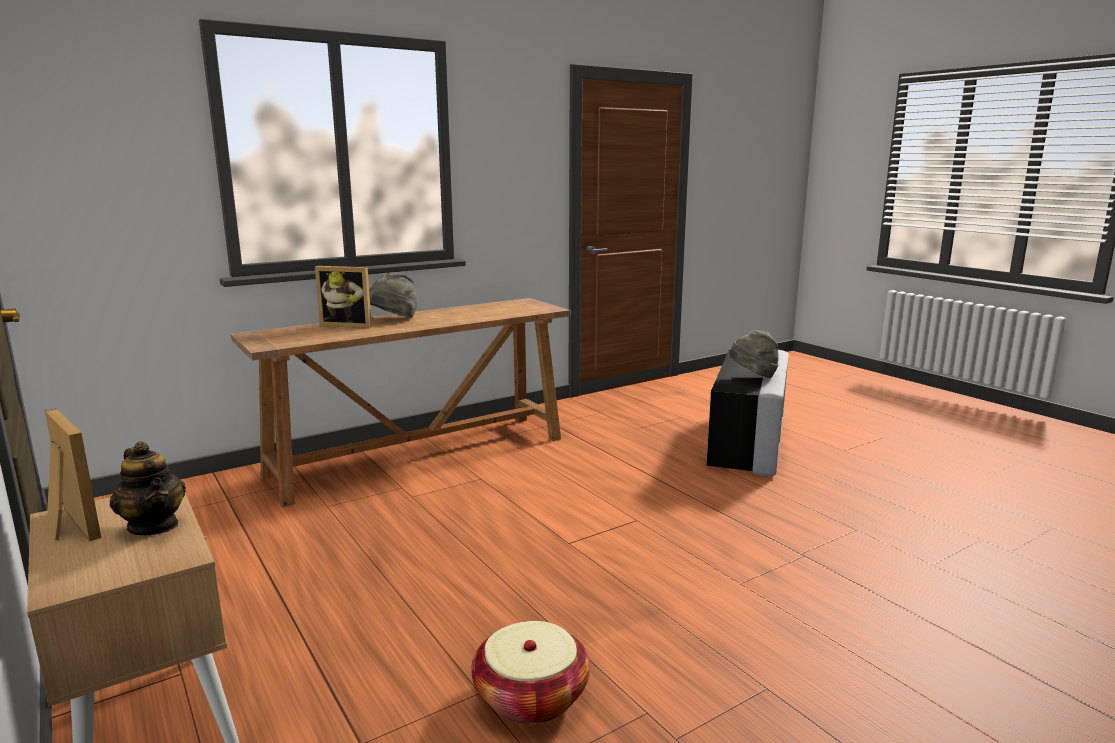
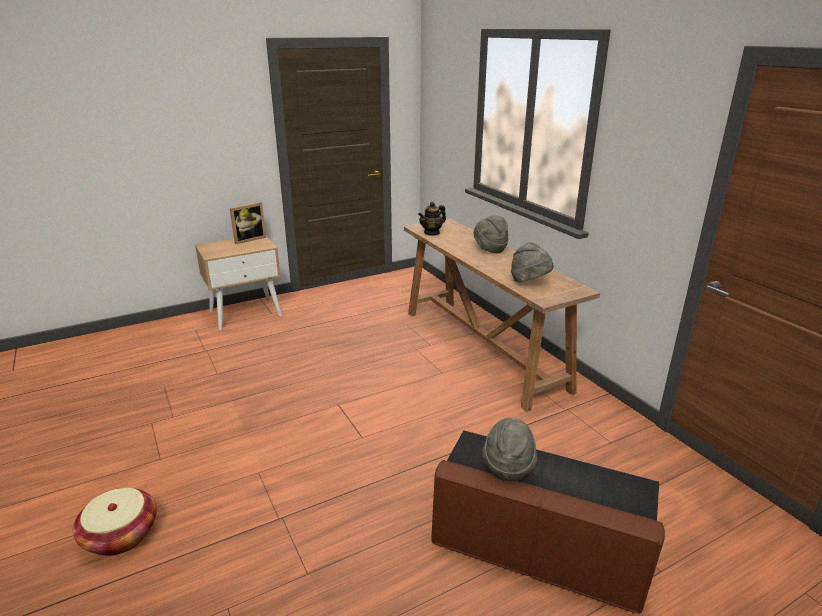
camera: 95 degrees right, 10 degrees up
(154, 526) = (239, 249): teapot -> teapot (432, 233)
(348, 325) = (472, 239): picture frame -> none
(505, 311) = (529, 282): none -> grey hat
(531, 697) = (205, 386): basket -> basket (121, 535)
(747, 442) = (537, 550): grey ottoman -> brown ottoman

